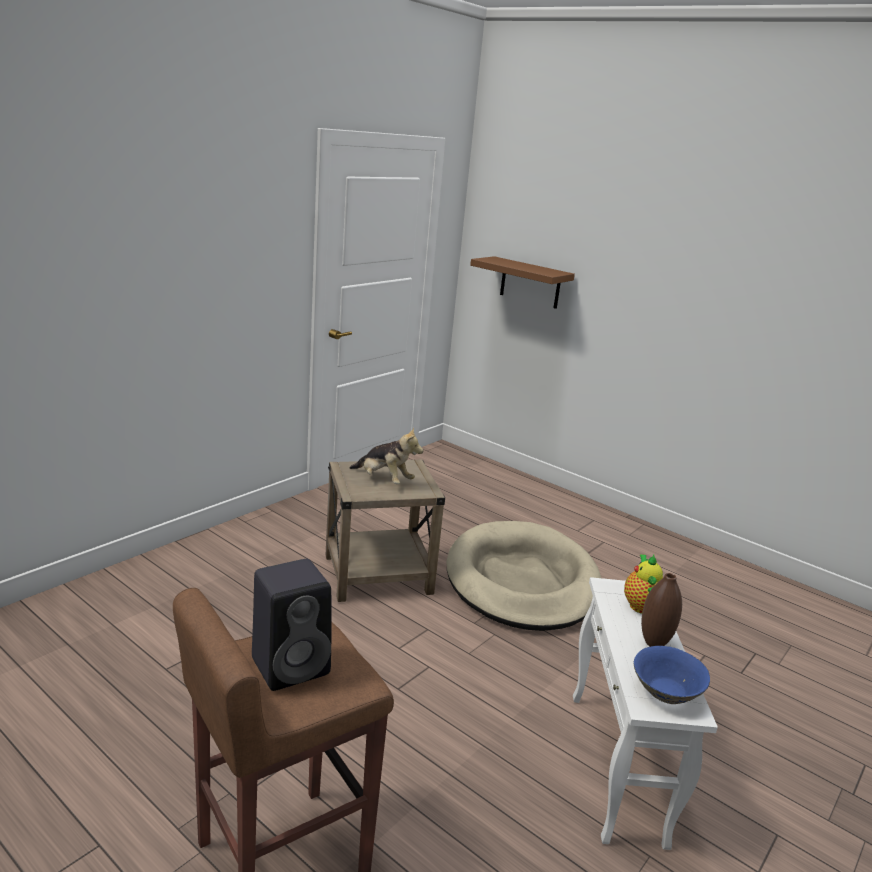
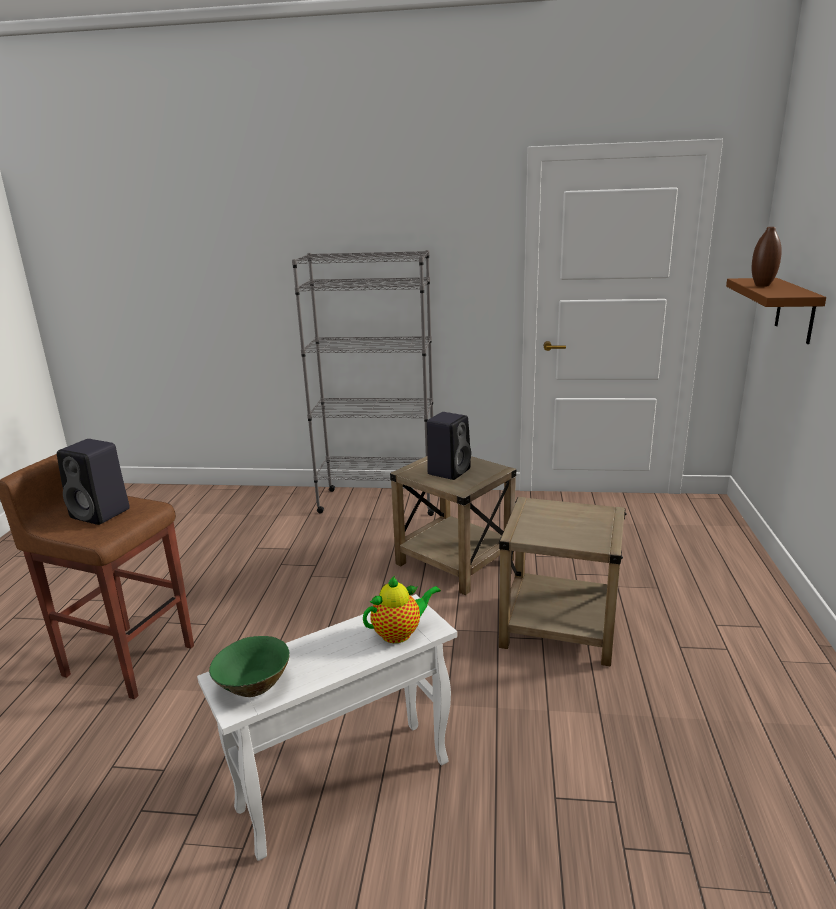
camera: 60 degrees right, 0 degrees up
(202, 556) = (378, 502): none -> grey bookcase
(384, 480) = (449, 471): plush toy -> black speaker
(522, 581) = (558, 628): beige dog bed -> beige side table
(654, 643) = (334, 658): brown vase -> brown vase (762, 285)
(665, 692) = (253, 684): blue bowl -> green bowl

